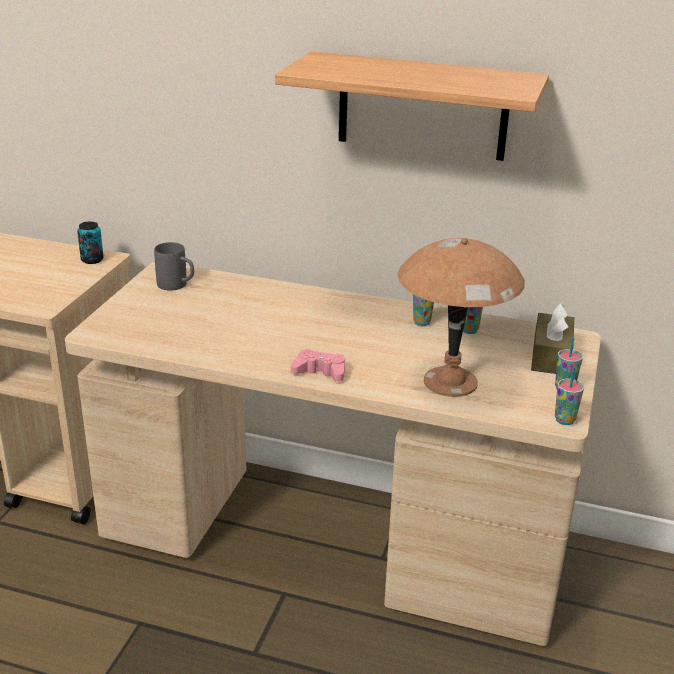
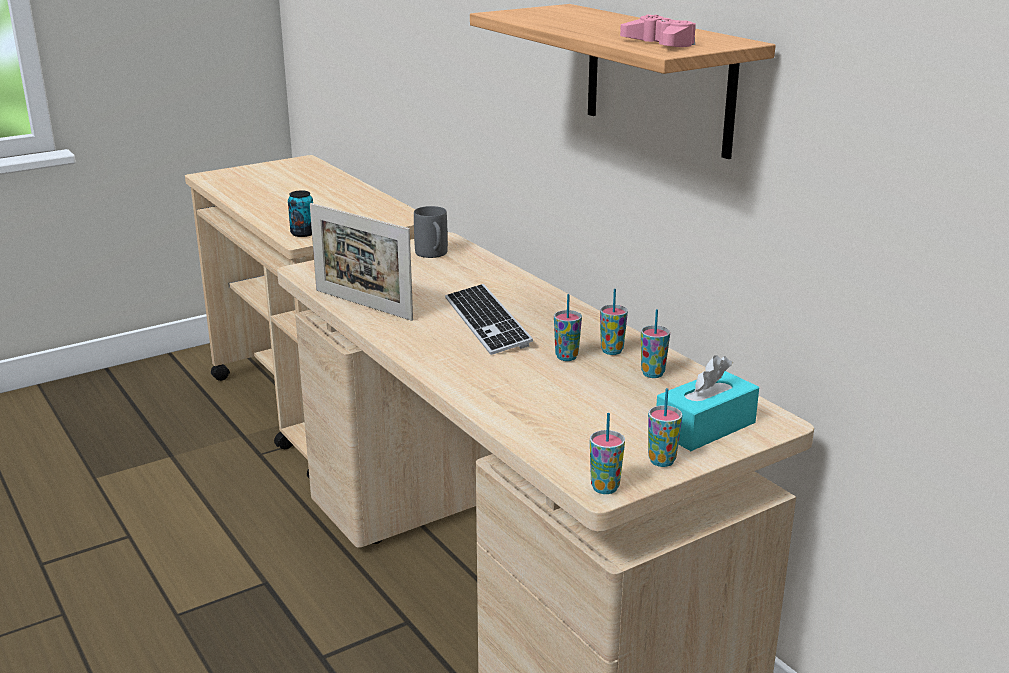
camera: 40 degrees right, 5 degrees down
(92, 260) = (395, 217): can -> can (303, 233)
(195, 347) = (363, 305): none -> picture frame
(309, 330) = (486, 322): none -> keyboard
(320, 372) = (433, 357): pink game controller -> pink game controller (659, 43)
(402, 338) = (566, 357): none -> cup
(449, 381) = (544, 408): brown table lamp -> none
(551, 356) = (705, 427): brown tissue box -> turquoise tissue box

